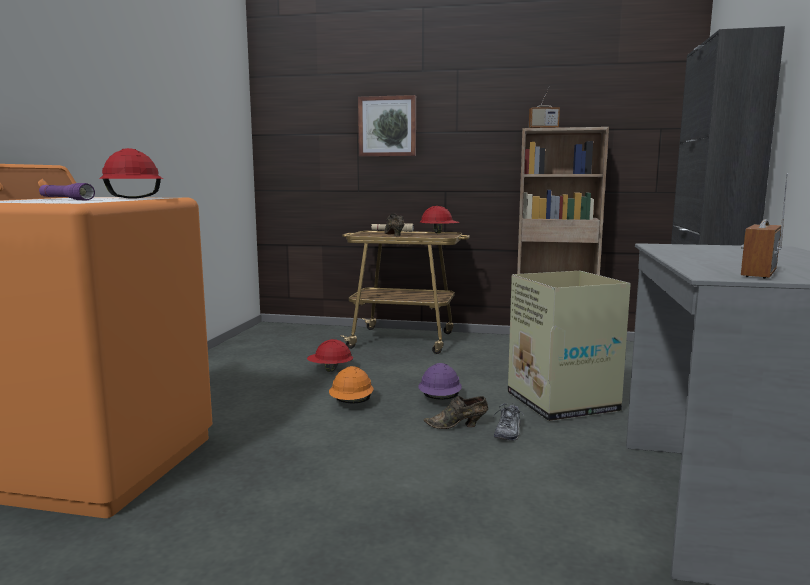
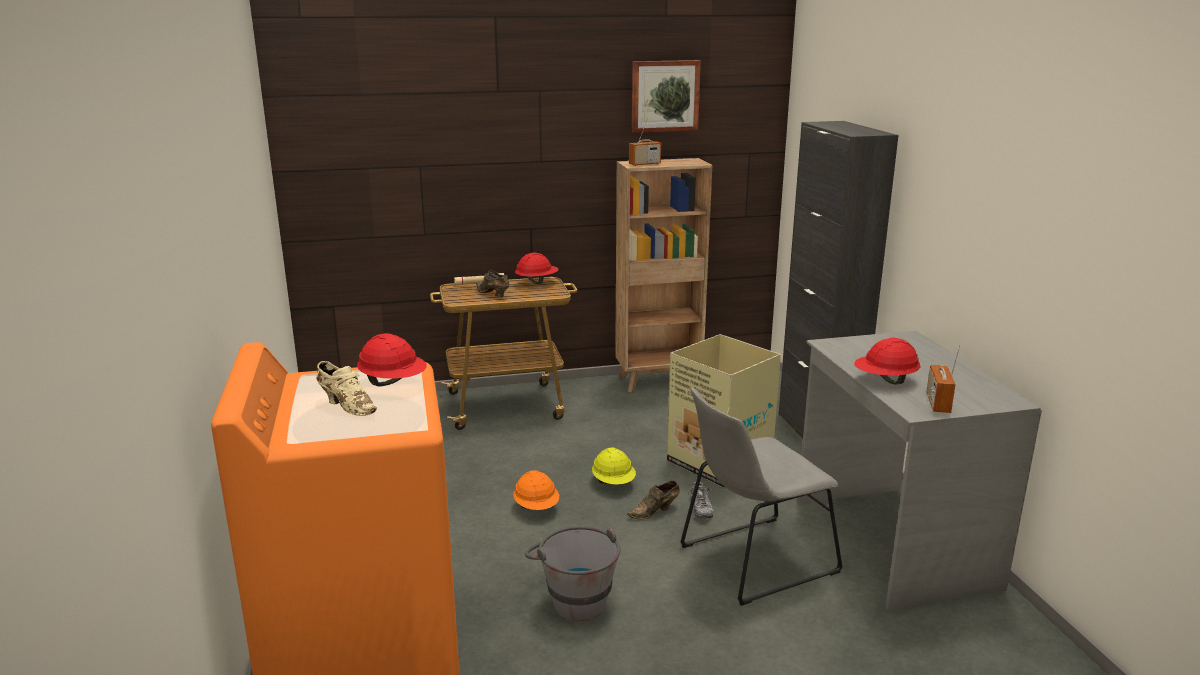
camera: 25 degrees left, 10 degrees up
(66, 199) = (347, 405): purple flashlight -> beige shoe
(305, 473) = (574, 598): none -> grey bucket
(330, 370) = (470, 466): red hard hat -> red hard hat (885, 381)
(387, 126) = (459, 158): picture -> picture (664, 96)
(440, 399) = (614, 483): purple hard hat -> yellow hard hat
(525, 486) = (752, 560): none -> grey chair

